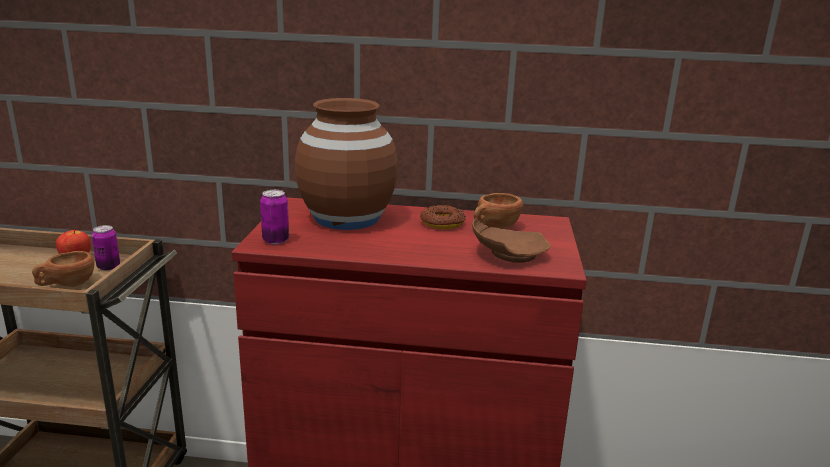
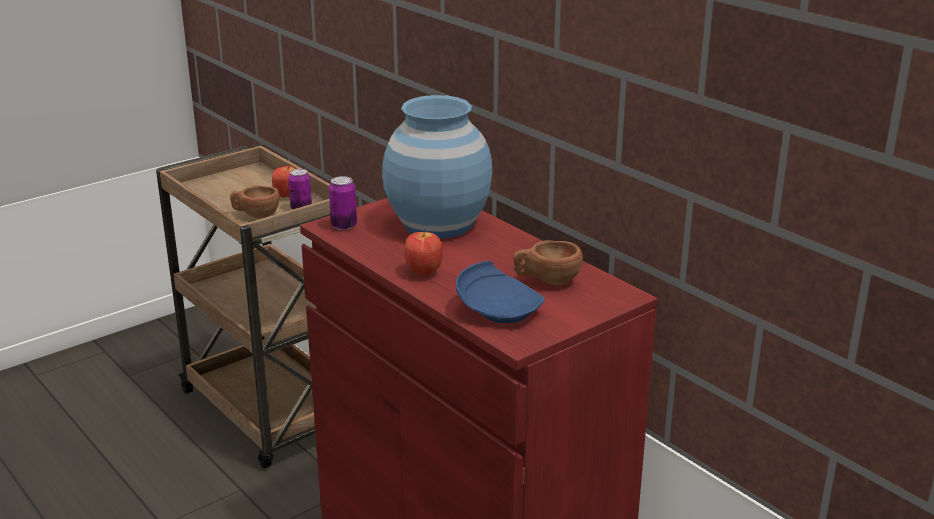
camera: 45 degrees right, 5 degrees up
(346, 218) = (437, 224): brown vase -> blue vase
(407, 250) = (423, 272): none -> apple
(442, 223) = (510, 258): donut -> none
(507, 254) = (498, 309): brown plate -> blue plate

